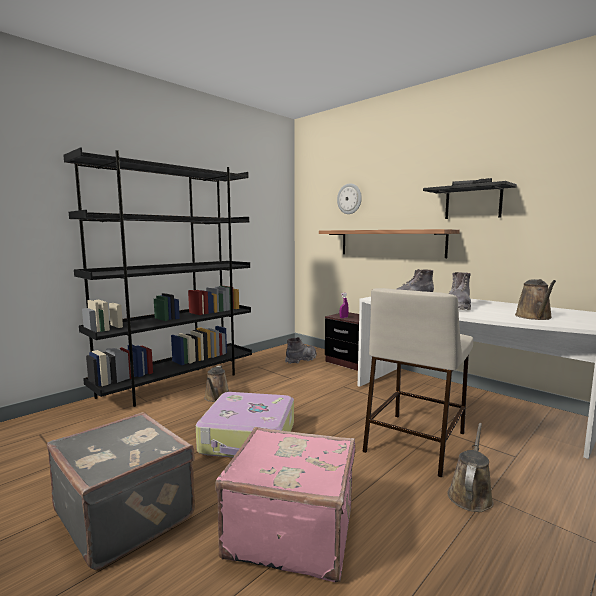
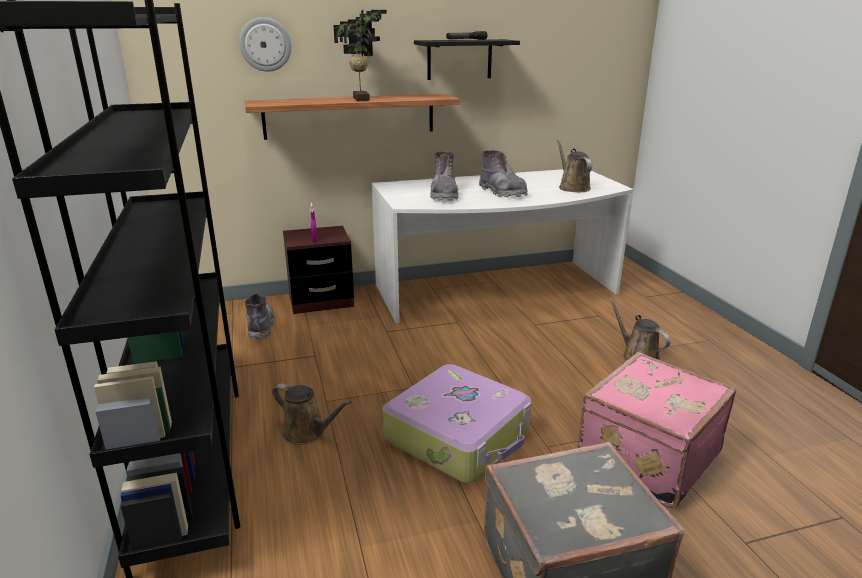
camera: 60 degrees left, 15 degrees up
(387, 229) = (363, 99): none -> potted plant
(415, 441) = (545, 343): beige stool -> none
(534, 317) = (572, 187): brown watering can -> brown watering can turned 150 degrees counterclockwise

